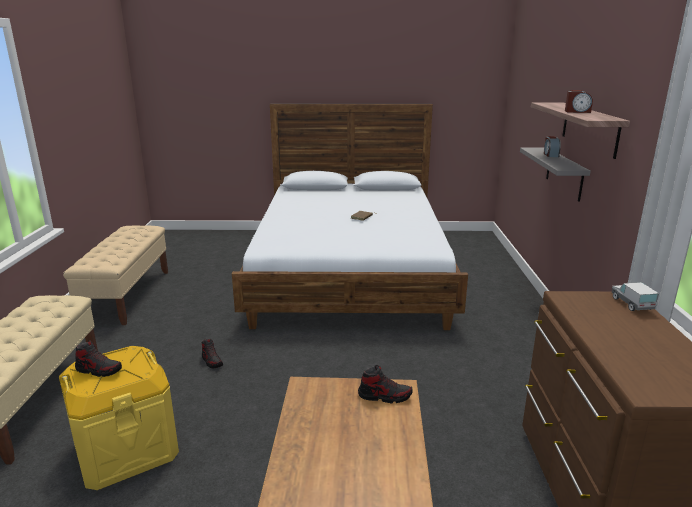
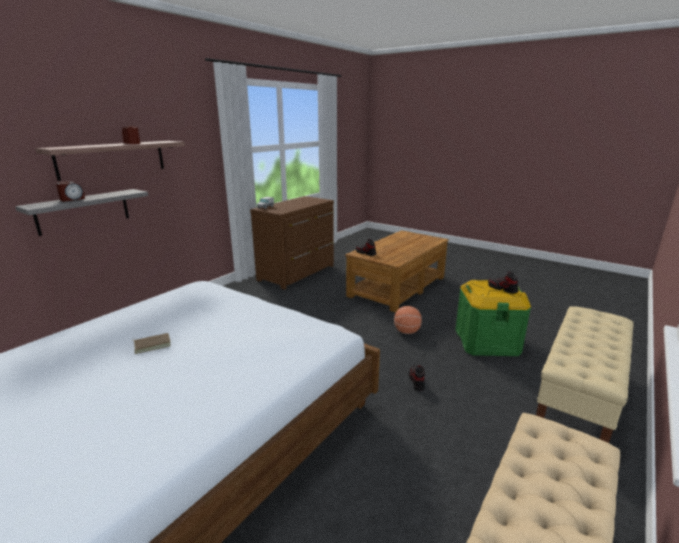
camera: 145 degrees left, 0 degrees up
(126, 449) = (486, 342): yellow storage box -> green storage box
(253, 420) = (407, 331): none -> basketball

